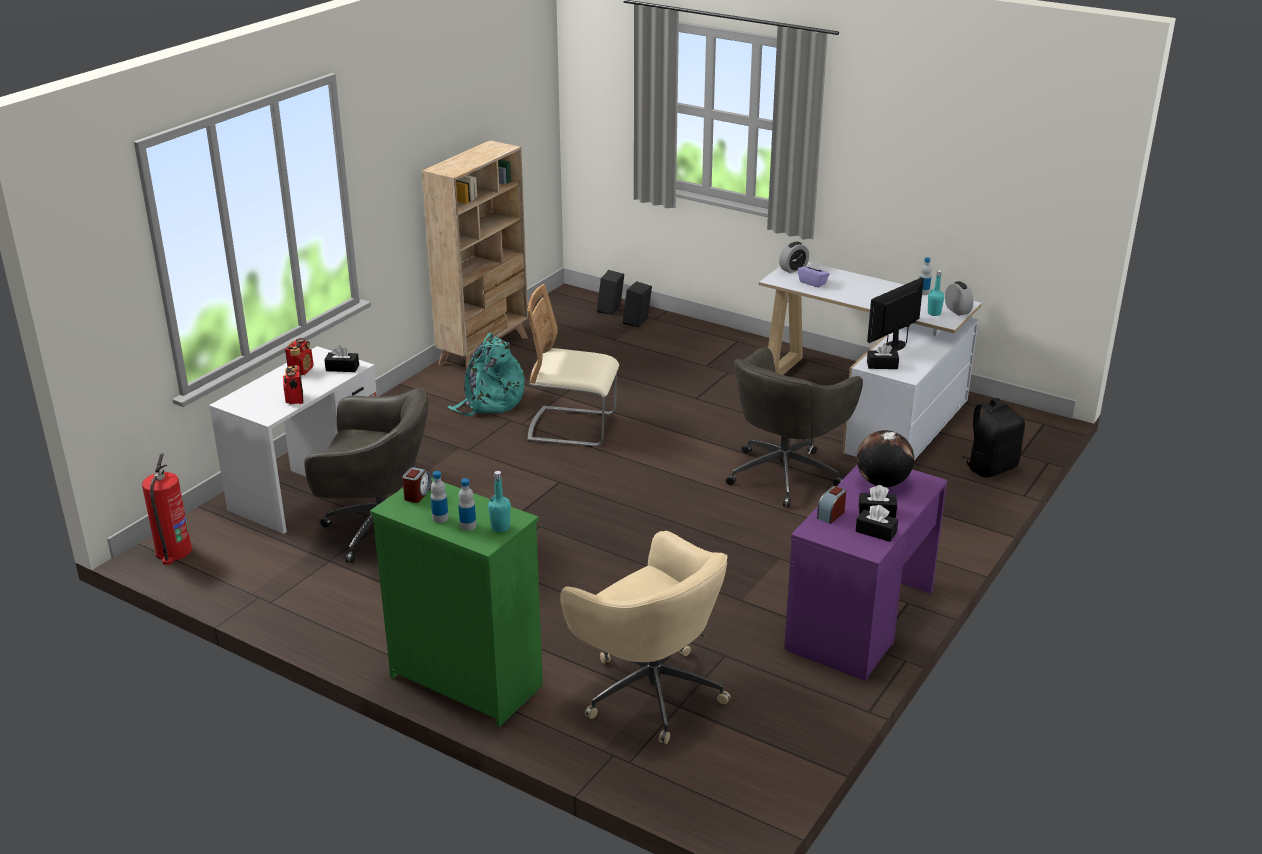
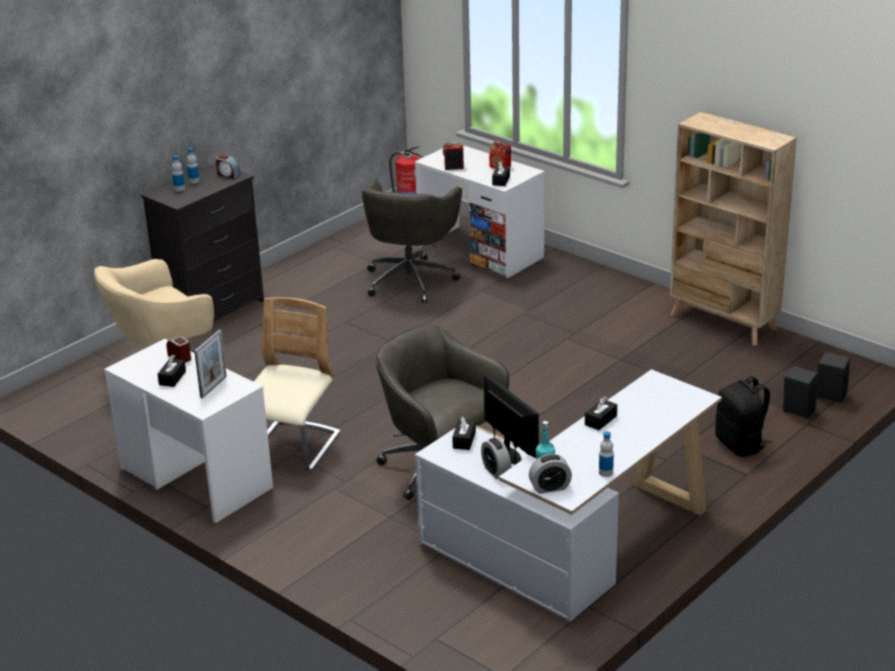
camera: 100 degrees right, 0 degrees up
(465, 680) = (214, 311): green dresser -> black dresser
(490, 401) = (613, 324): turquoise backpack -> none
(500, 527) = (171, 198): turquoise bottle -> none
(572, 428) = (555, 363): beige chair -> beige chair (292, 448)
(793, 269) = (685, 394): alarm clock -> alarm clock (496, 471)
(813, 282) = (643, 401): purple tissue box -> none
(860, 620) = (195, 478): purple desk -> white desk
(876, 532) = (144, 373): black tissue box -> black tissue box (600, 420)
(882, 483) = (213, 387): globe -> picture frame
(991, 467) = (414, 608): black backpack -> black backpack (741, 445)

